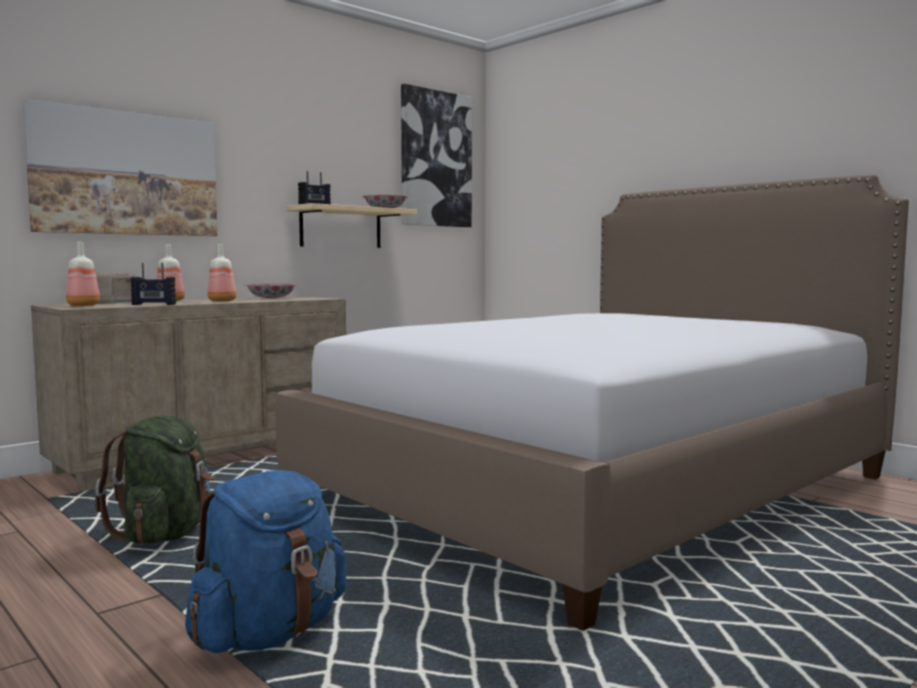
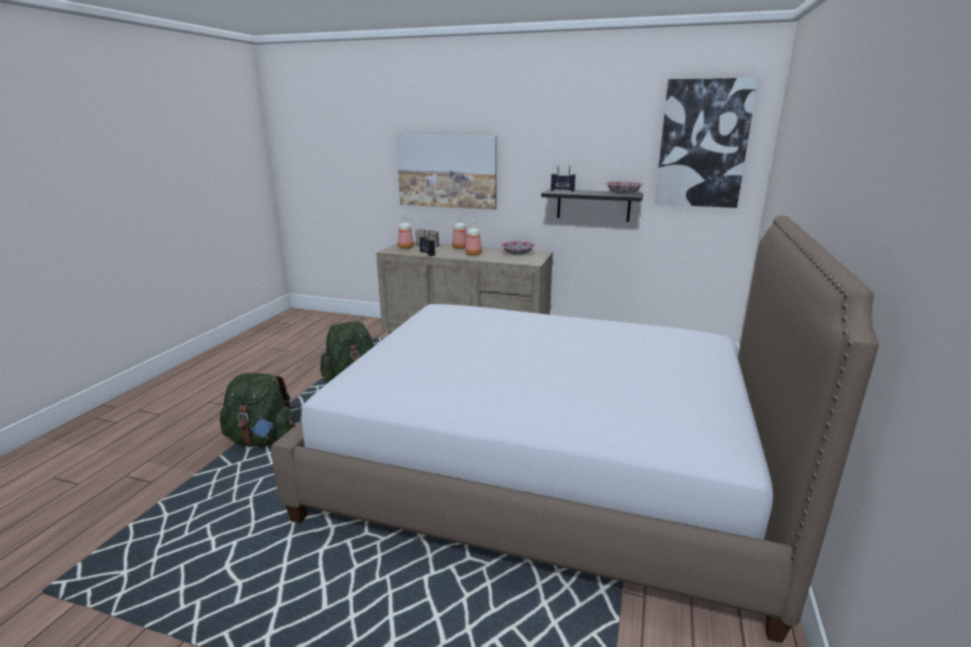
camera: 60 degrees right, 15 degrees up
(270, 633) = (262, 440): blue backpack -> green backpack
(341, 228) = (593, 205): beige shelf -> black shelf

